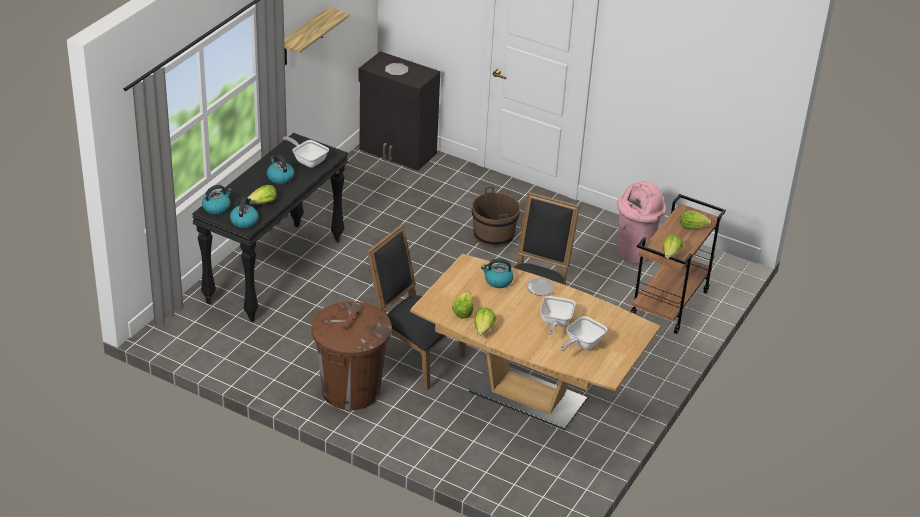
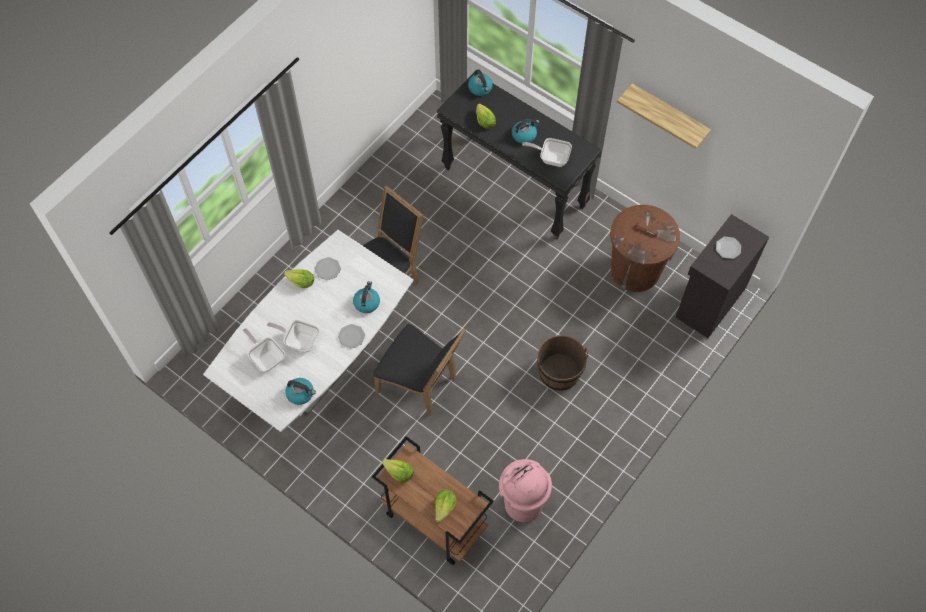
camera: 100 degrees right, 25 degrees up
(244, 221) = (458, 107): kettle -> kettle (301, 393)
(308, 160) = (551, 158): frying pan -> frying pan turned 120 degrees counterclockwise
(350, 390) = (349, 233): brown trash can -> brown trash can (635, 270)
(463, 311) = (327, 269): lettuce -> plate
(527, 396) = (321, 366): brown dining table -> white dining table

